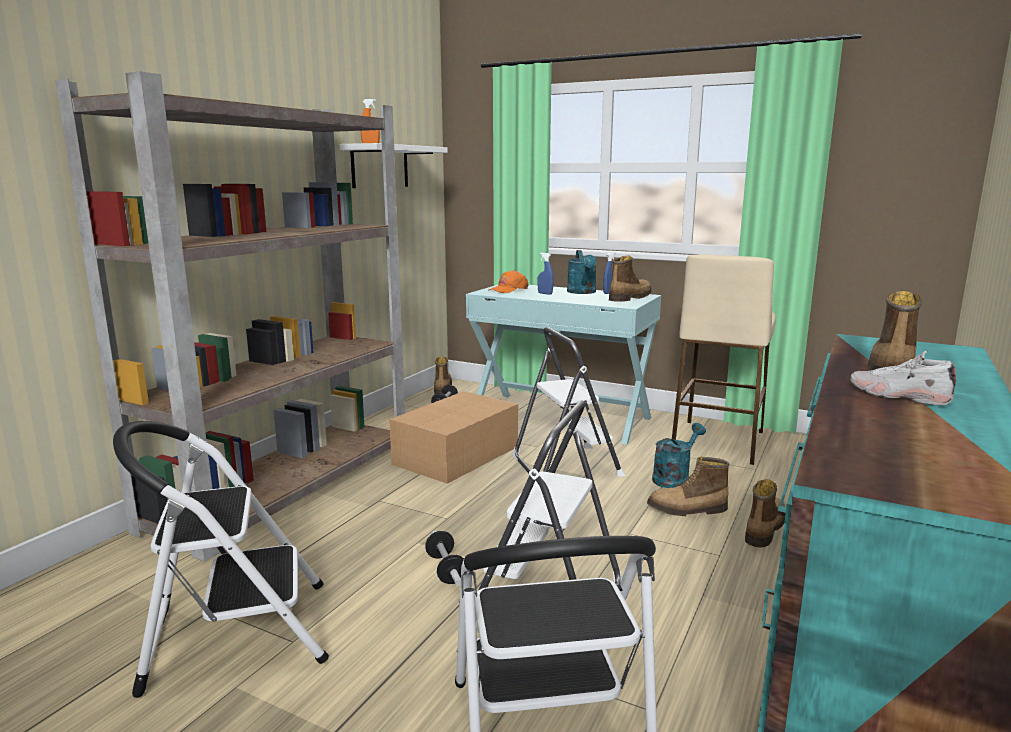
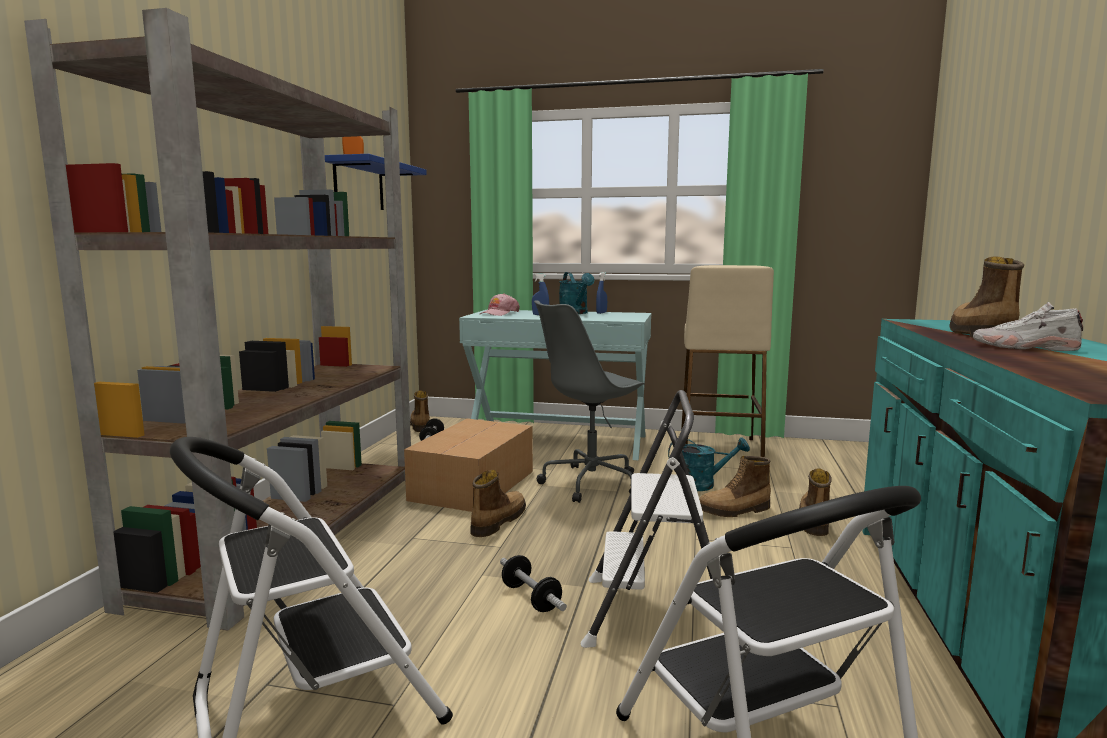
camera: 15 degrees left, 5 degrees down
(380, 166) = (359, 185): white shelf -> blue shelf
(508, 290) = (499, 313): orange cap -> pink cap
(562, 466) = (588, 484): white step ladder -> grey office chair
(629, 298) = (625, 315): boot -> boot (497, 522)
(674, 478) = (702, 485): turquoise watering can -> turquoise watering can turned 60 degrees clockwise

